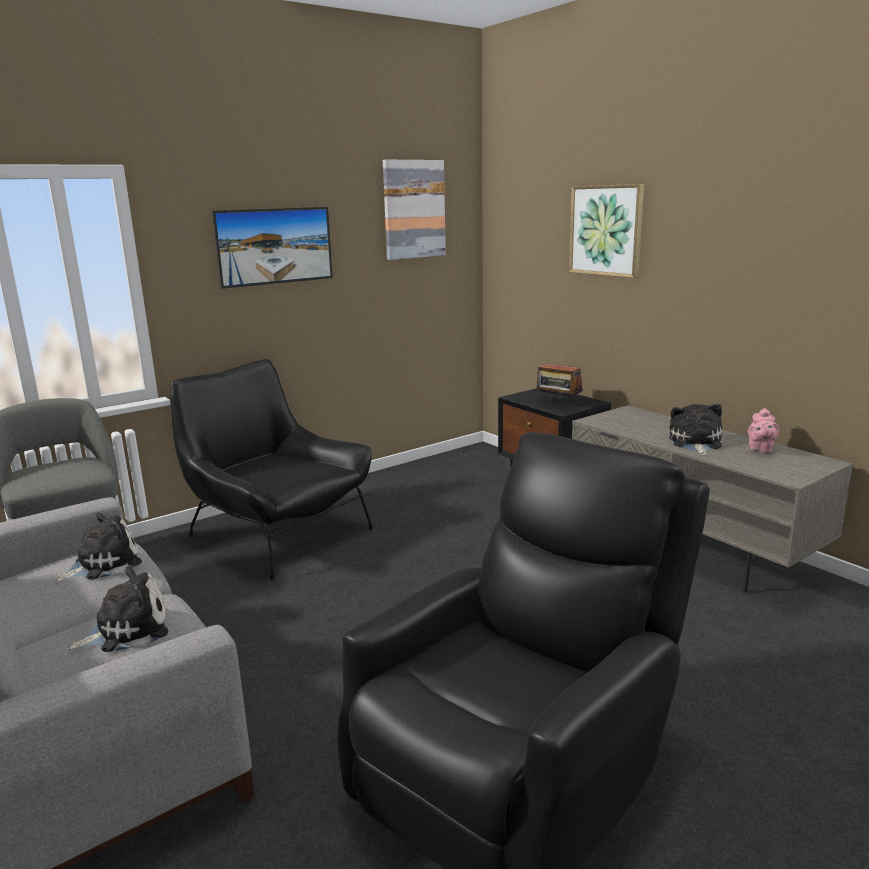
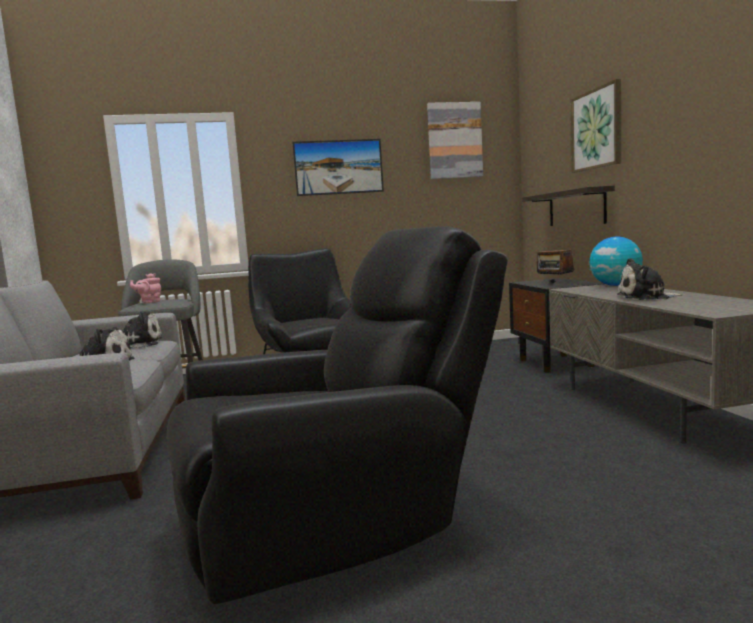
camera: 25 degrees right, 10 degrees down
(570, 311) = (576, 208): none -> shelf
(634, 412) = (615, 285): none -> globe
(695, 443) = (646, 297): plush toy -> plush toy turned 120 degrees counterclockwise
(760, 449) = (712, 300): pink teapot -> pink teapot (149, 302)

